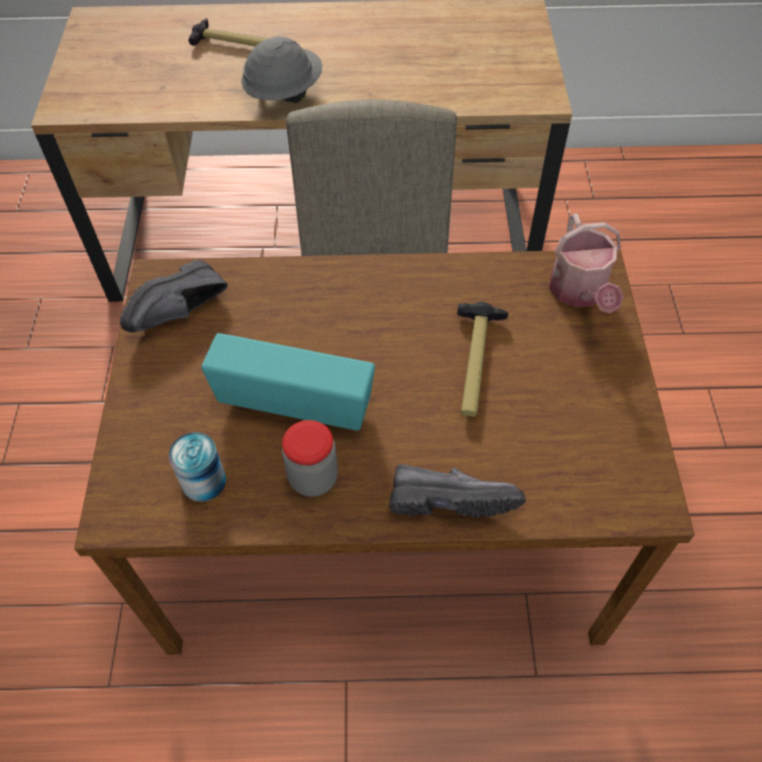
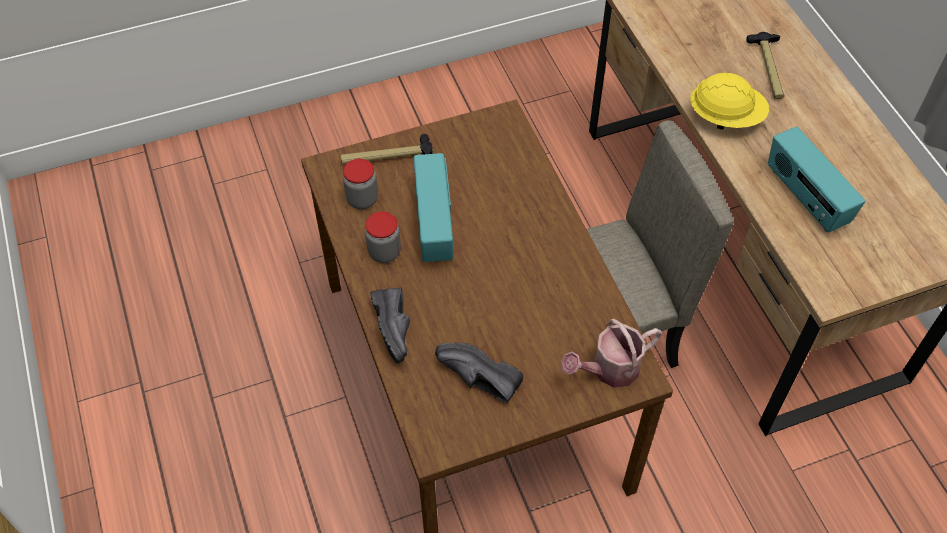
camera: 70 degrees right, 0 degrees up
(182, 313) = (481, 141): black shoe -> black shoe (476, 382)
(204, 481) = (362, 199): can -> jar
(284, 94) = (725, 117): grey hard hat -> yellow hard hat
(419, 75) = (805, 198): none -> radio
(476, 363) = (511, 317): hammer -> hammer (387, 158)

